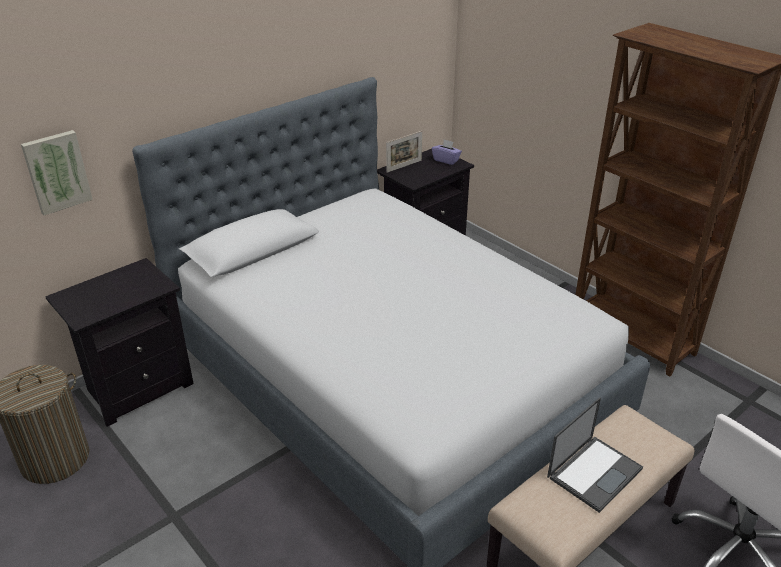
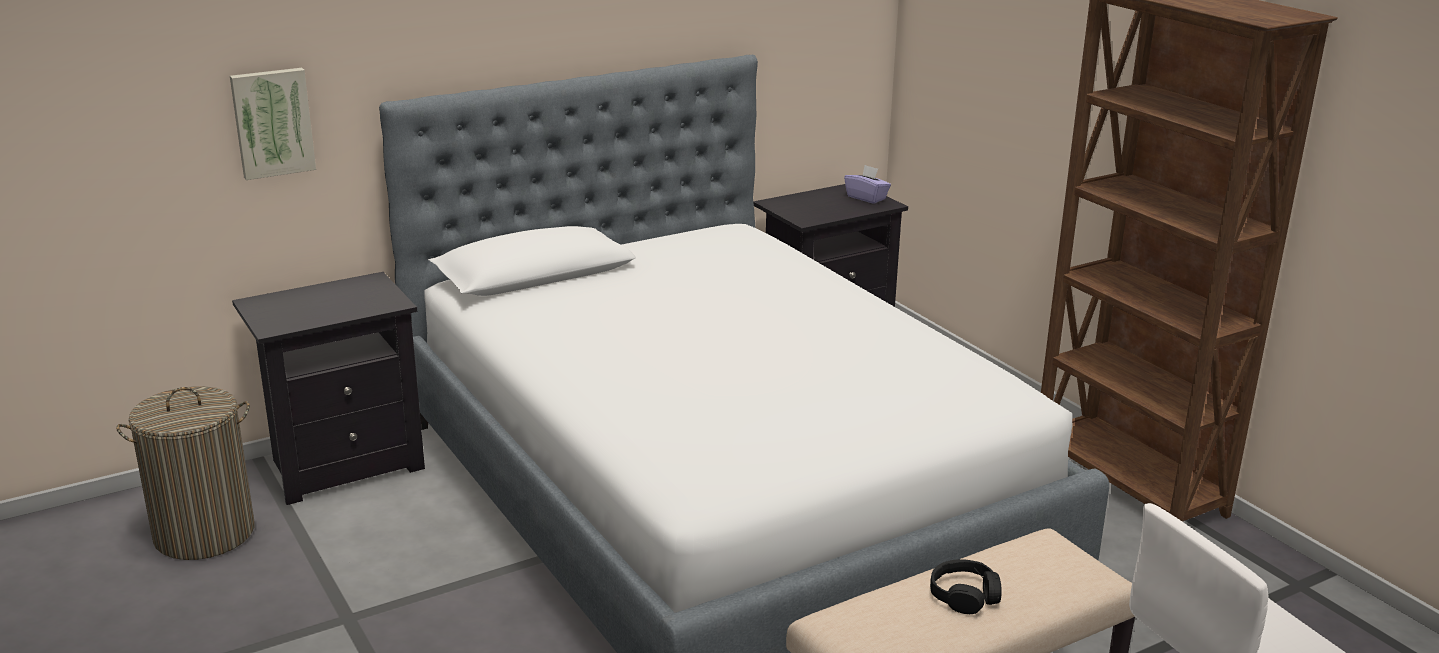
camera: 10 degrees right, 10 degrees down
(404, 166) = (798, 200): picture frame -> none
(595, 472) = (964, 596): laptop -> black headphones

